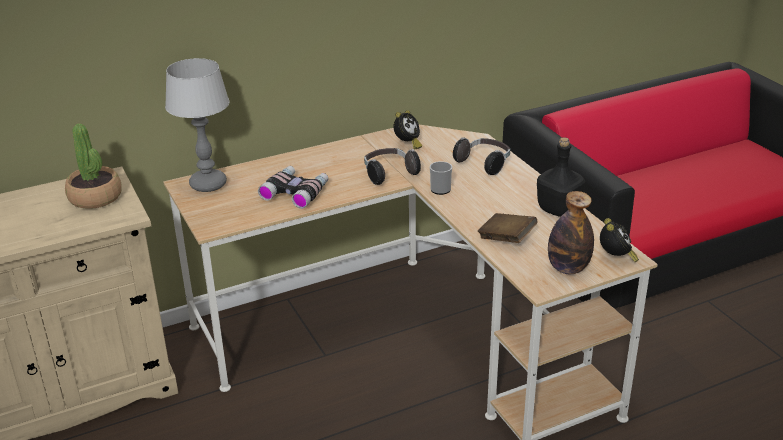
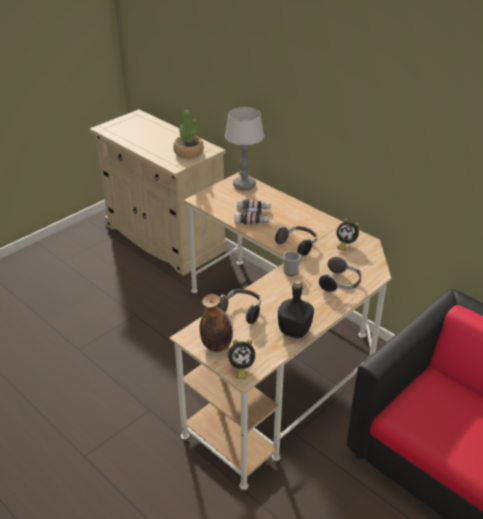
camera: 70 degrees right, 5 degrees up
(506, 239) = (241, 311): brown book -> headphones

